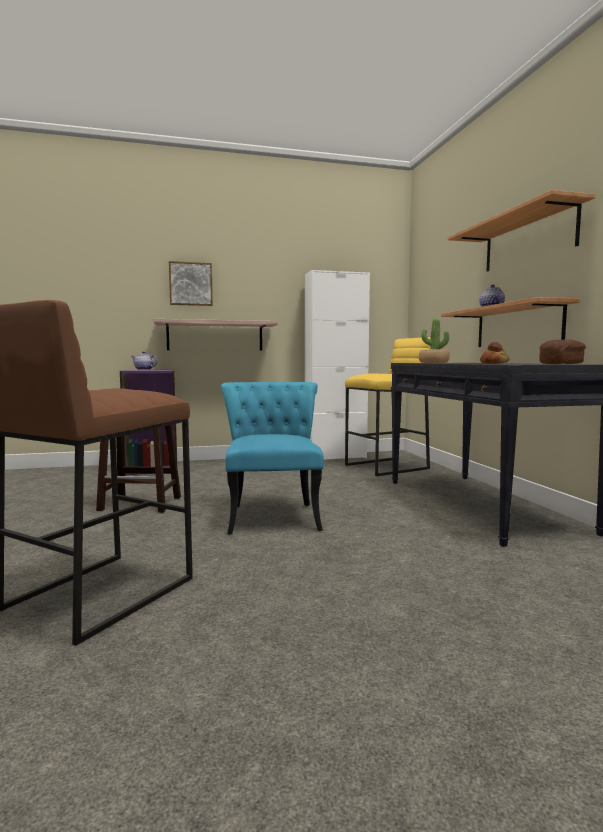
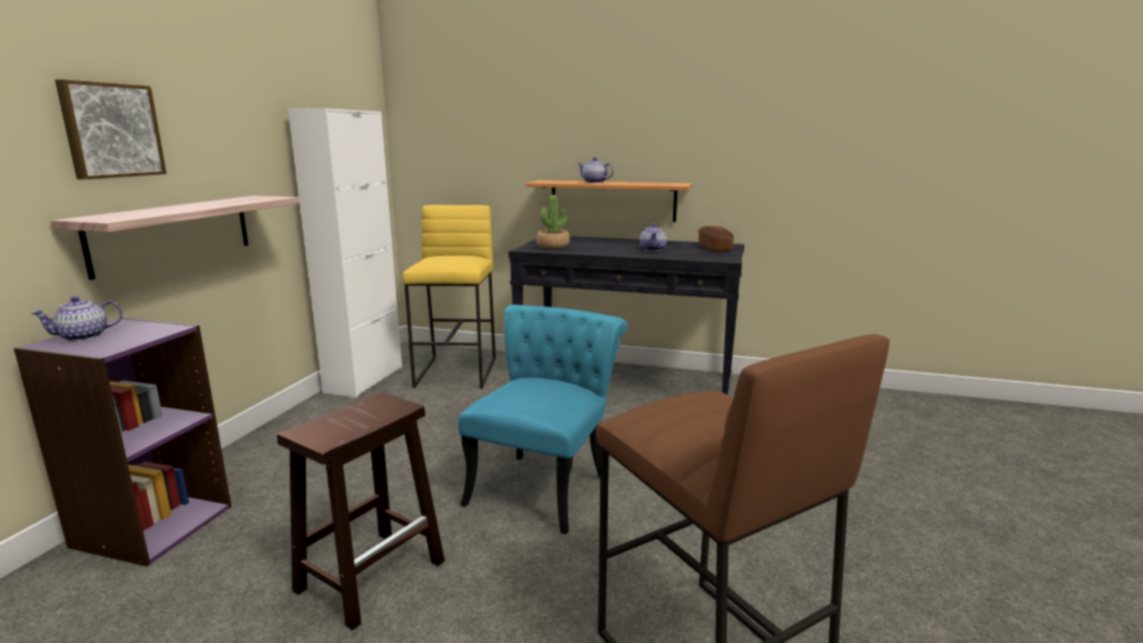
camera: 60 degrees left, 10 degrees up
(272, 514) = (545, 483): turquoise chair -> turquoise chair turned 90 degrees clockwise
(494, 363) = (653, 249): bread -> teapot
(528, 240) = (623, 114): shelf -> none

